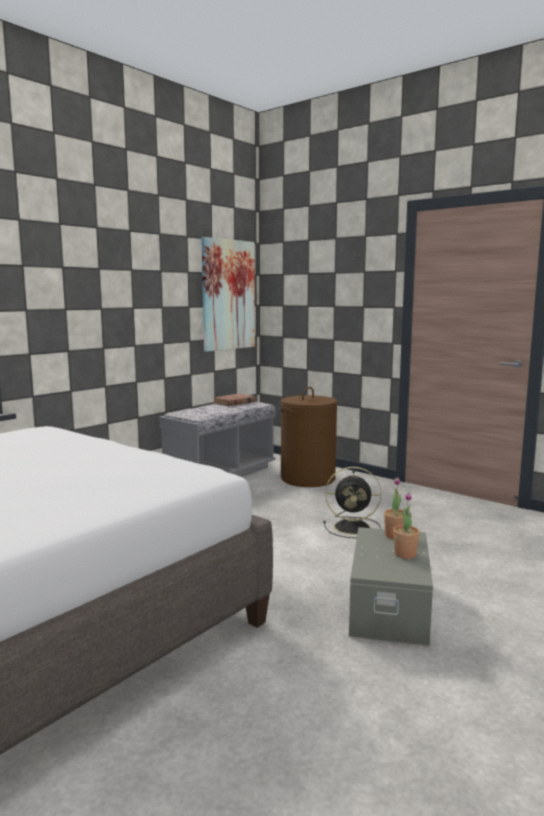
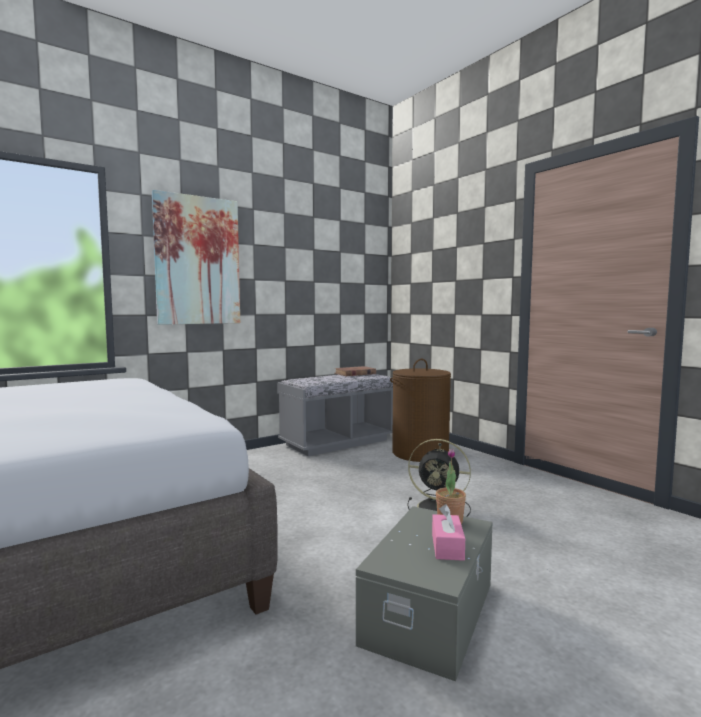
camera: 15 degrees right, 5 degrees down
(228, 295) = (356, 273): picture -> picture (198, 261)
(405, 554) = (447, 546): potted plant -> pink tissue box

